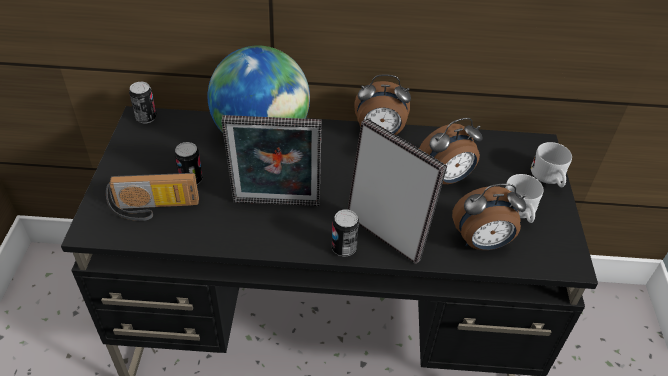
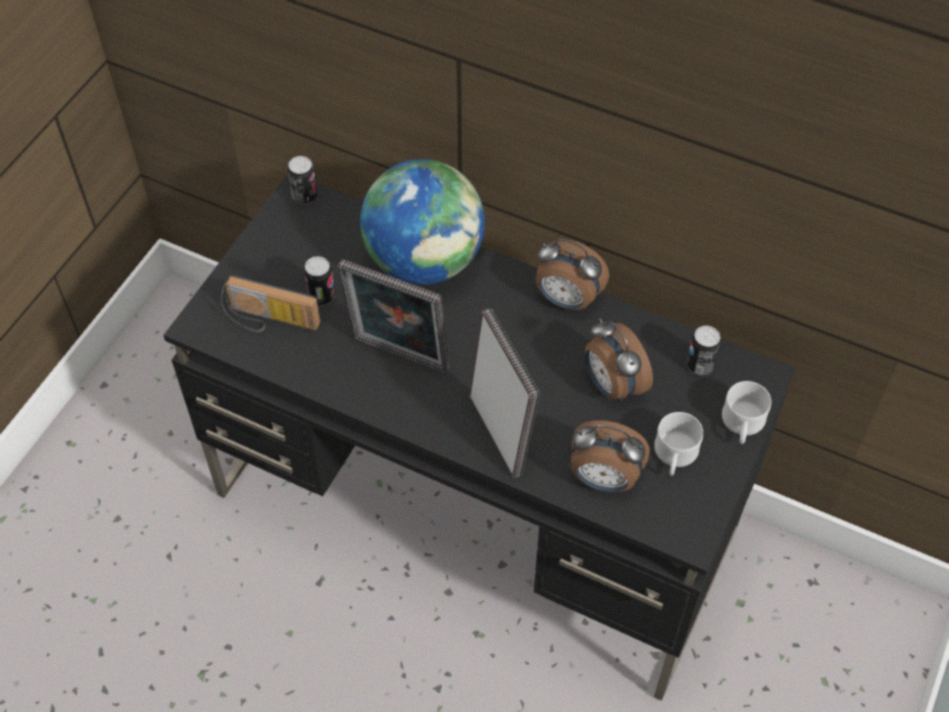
camera: 25 degrees right, 10 degrees up
(344, 248) = (446, 433): can -> can (700, 365)
(446, 178) = (612, 385): alarm clock -> alarm clock turned 60 degrees clockwise

